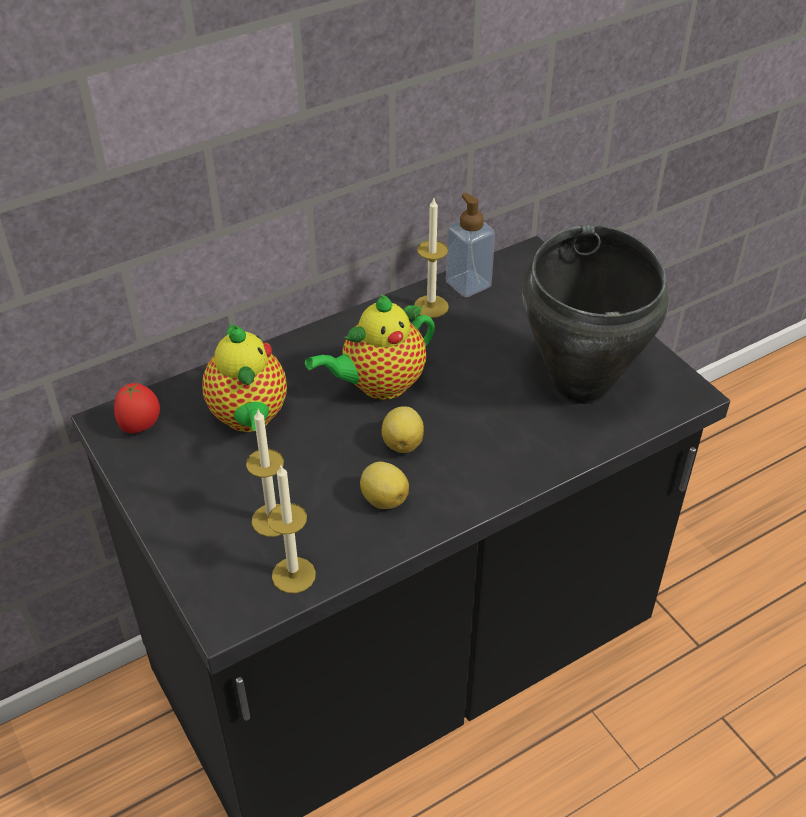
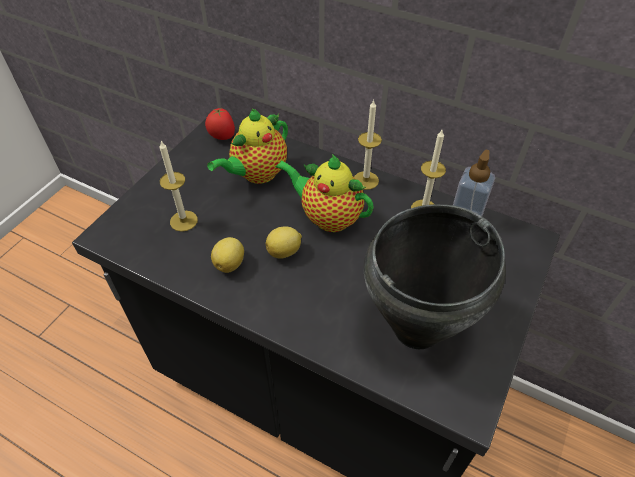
camera: 60 degrees right, 5 degrees up
(293, 575) = (146, 249): candle -> candle (366, 180)

